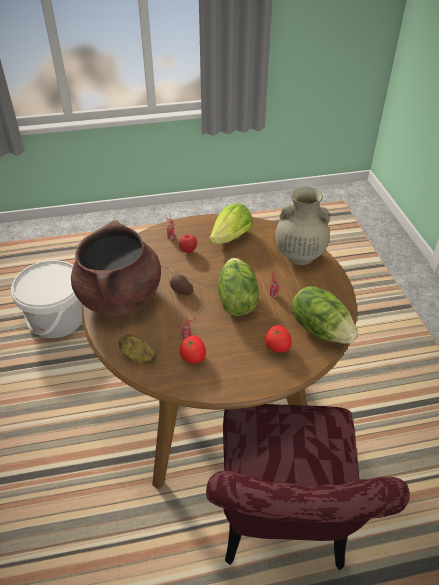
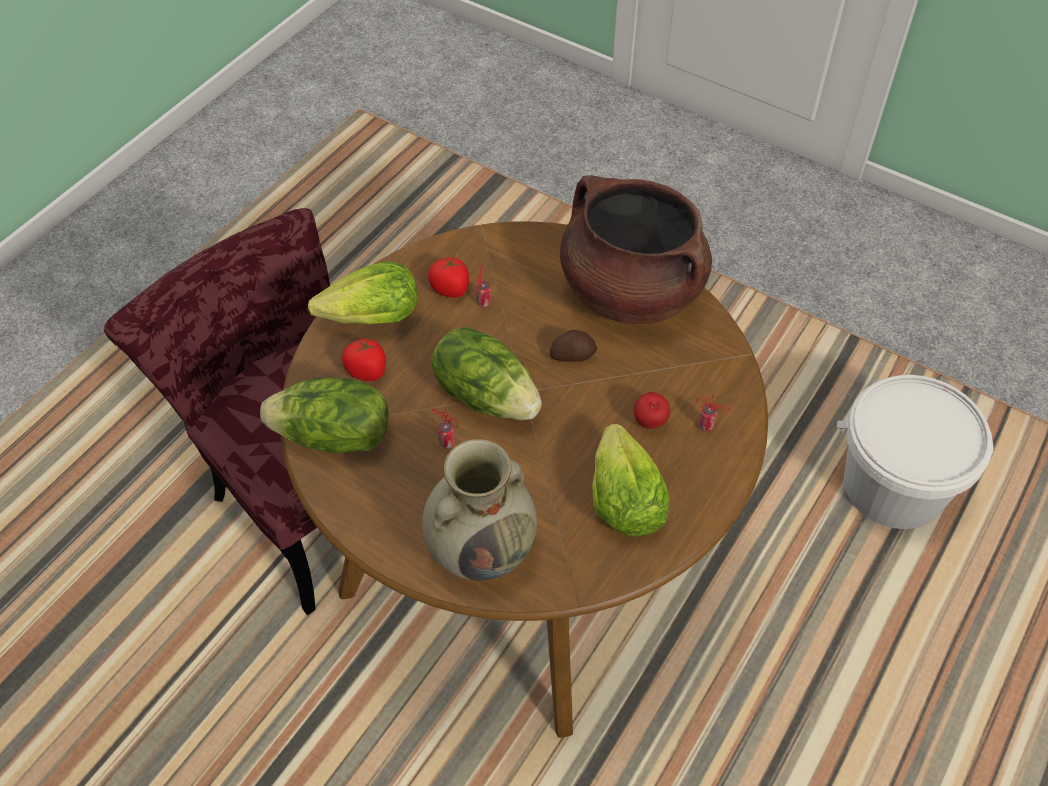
camera: 135 degrees right, 10 degrees up
(137, 357) = (509, 246): potato -> none
(248, 371) = (372, 318): none -> lettuce

